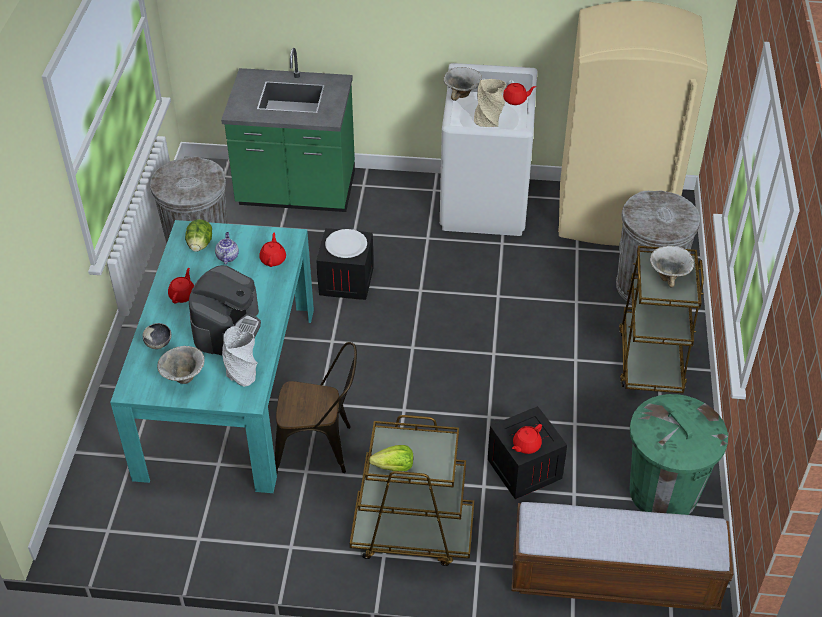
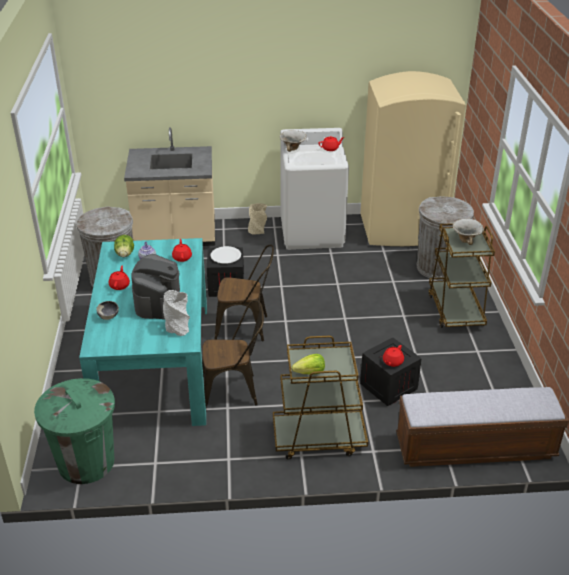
camera: 10 degrees left, 10 degrees down
(183, 378) = (133, 336): bowl -> none
(296, 192) = (176, 237): green counter -> beige counter
(358, 351) = (246, 327): none -> brown chair
(489, 120) = (316, 160): beige vase -> beige vase (258, 230)
(663, 492) = (491, 389): green trash can -> green trash can (86, 463)

